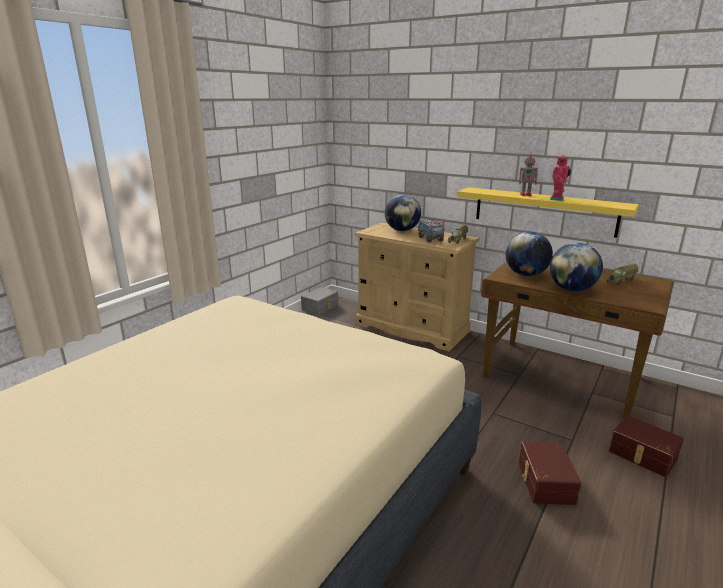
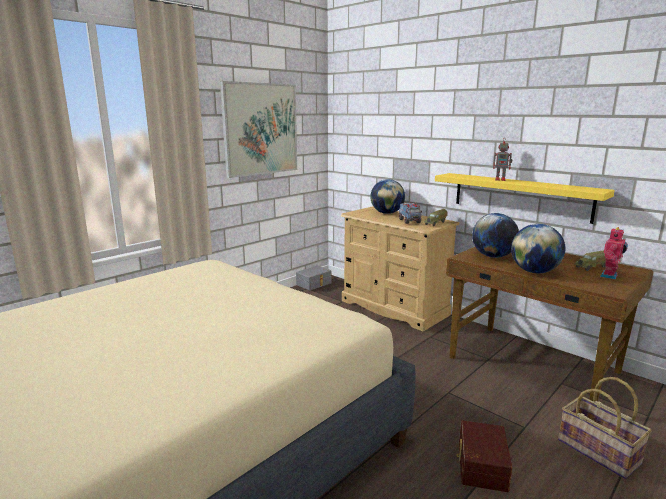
camera: 10 degrees right, 5 degrees down
(262, 142) = (260, 129): none -> picture
(558, 199) = (530, 183): toy robot -> toy robot (610, 276)
(642, 455) = (599, 451): brown storage box -> basket

